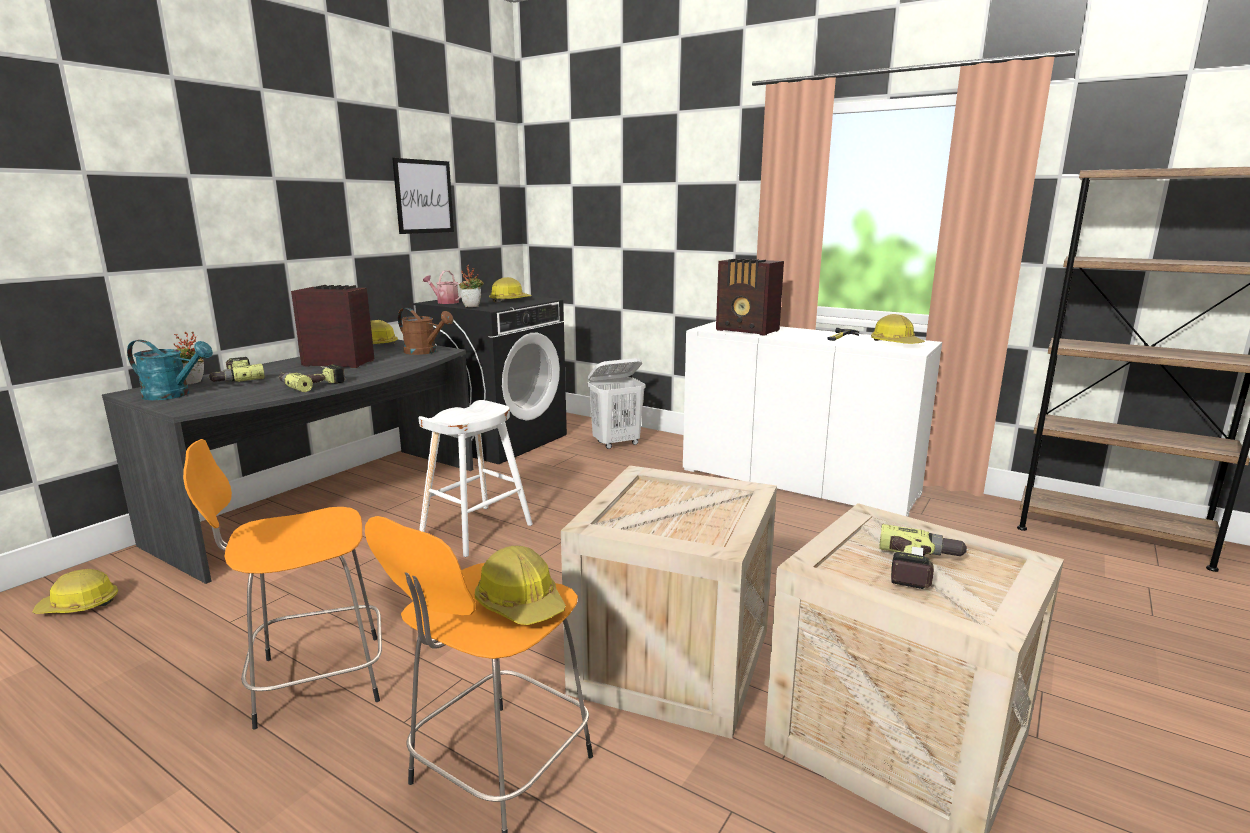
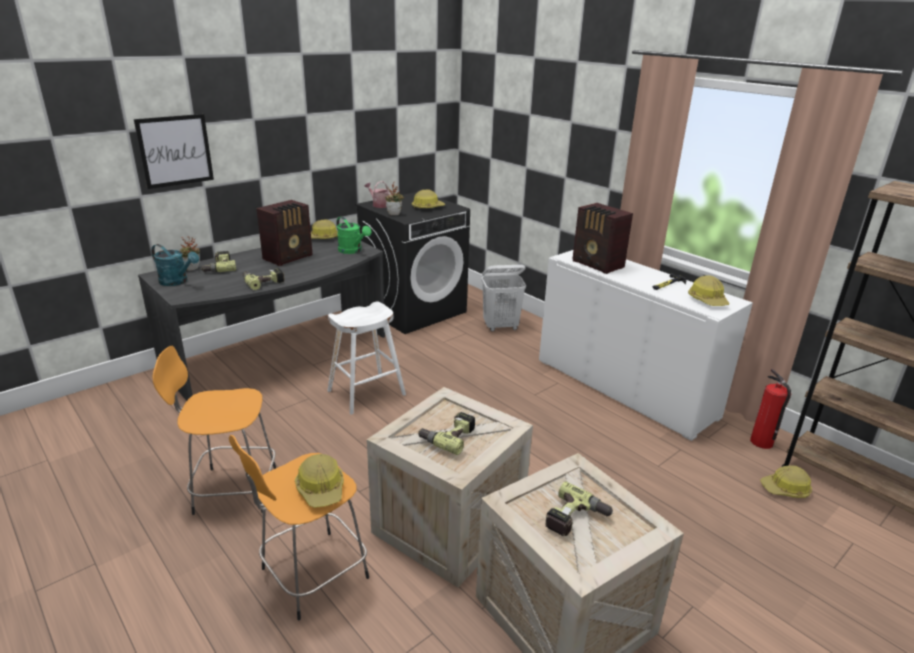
camera: 15 degrees right, 10 degrees up
(79, 605) = (121, 408): hard hat -> hard hat (785, 489)
(338, 363) = (289, 257): radio -> radio turned 105 degrees clockwise
(424, 196) = (369, 120): picture -> picture (175, 150)
(425, 352) = (353, 251): brown watering can -> green watering can
(676, 511) = (448, 436): none -> power drill
(979, 509) = (762, 442): none -> fire extinguisher

